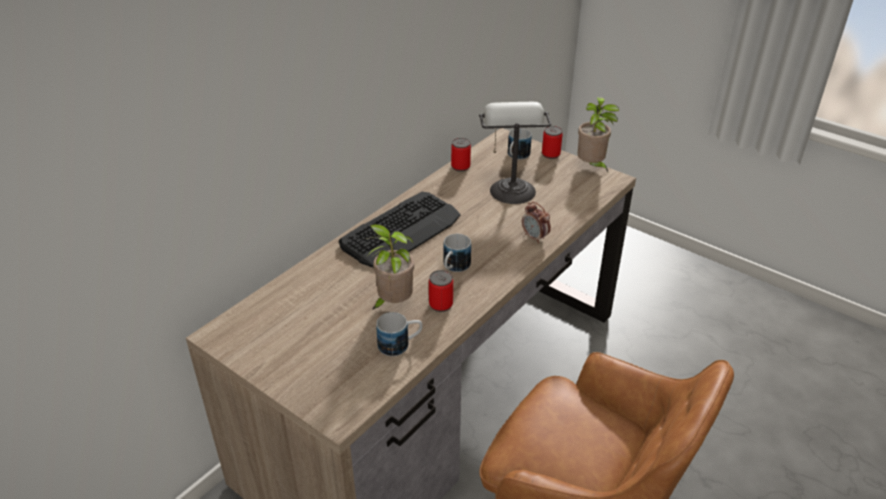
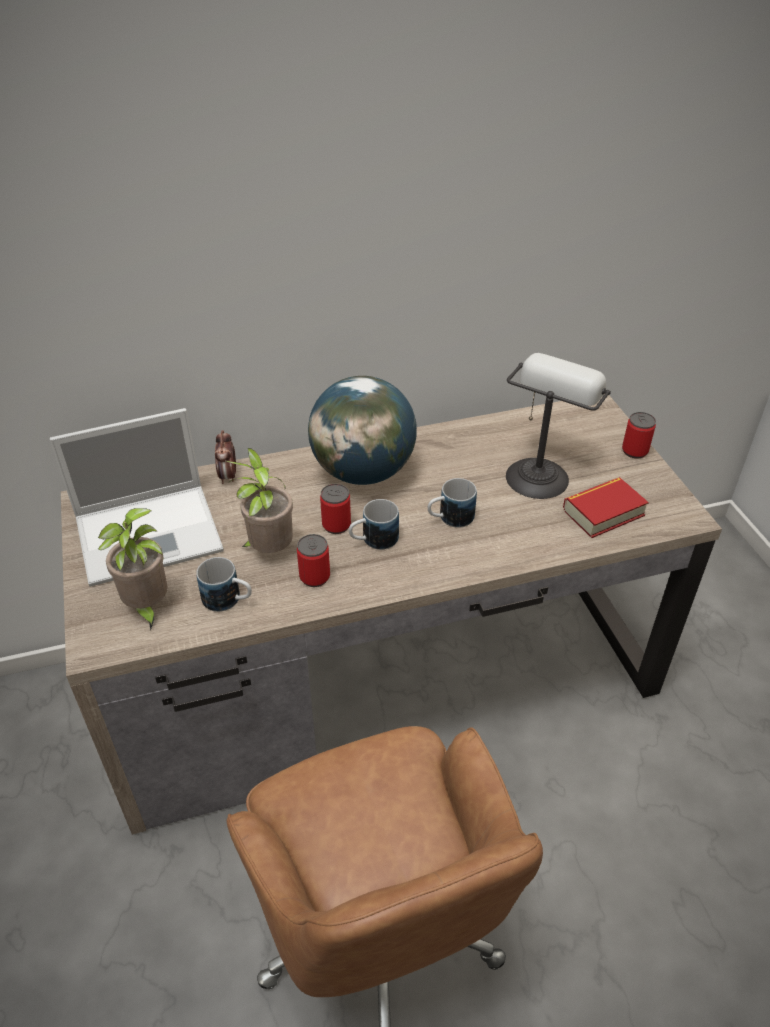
camera: 35 degrees right, 5 degrees up
(295, 331) = (151, 533): none -> laptop
(401, 230) = (363, 471): keyboard -> globe
(460, 167) = (505, 423): can -> can (336, 525)
(516, 156) = (587, 436): mug -> mug (449, 518)
(535, 237) = (503, 548): alarm clock -> alarm clock (228, 476)
(568, 195) = (603, 512): none -> book
(591, 167) = (673, 488): potted plant -> potted plant (147, 607)

